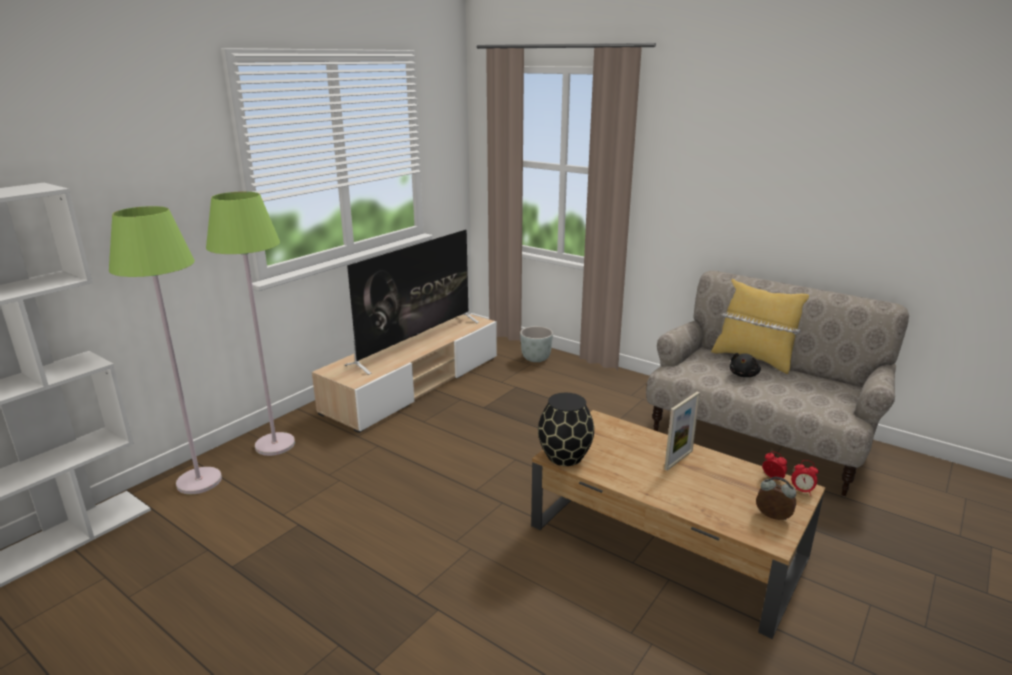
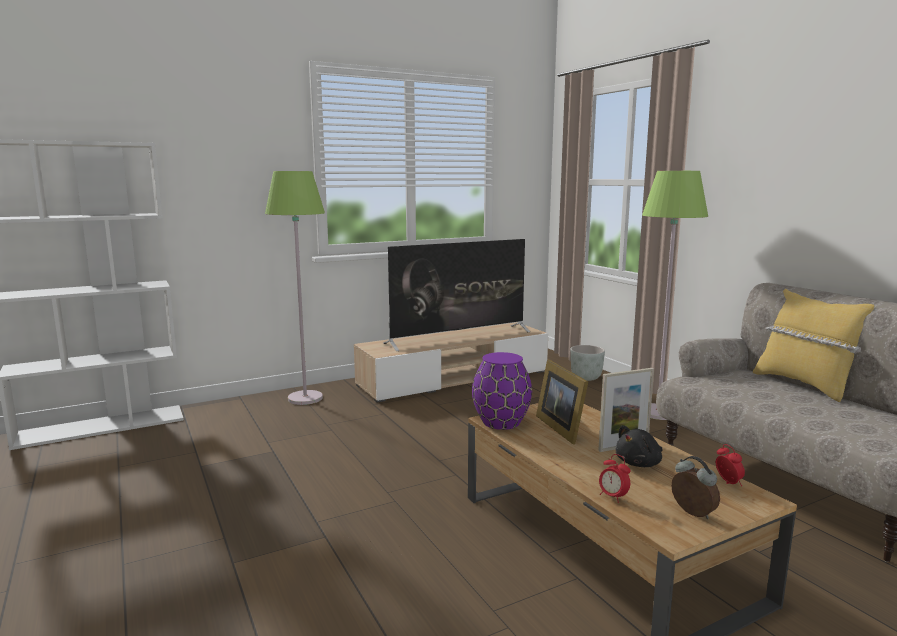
camera: 25 degrees right, 10 degrees down
(199, 481) = (231, 410): green floor lamp -> green floor lamp (658, 413)
(565, 457) = (501, 422): black vase -> purple vase
(617, 449) = (561, 427): none -> picture frame
(744, 375) = (776, 394): black plush toy -> black plush toy (639, 463)
(802, 491) = (757, 501): alarm clock -> alarm clock (613, 497)

